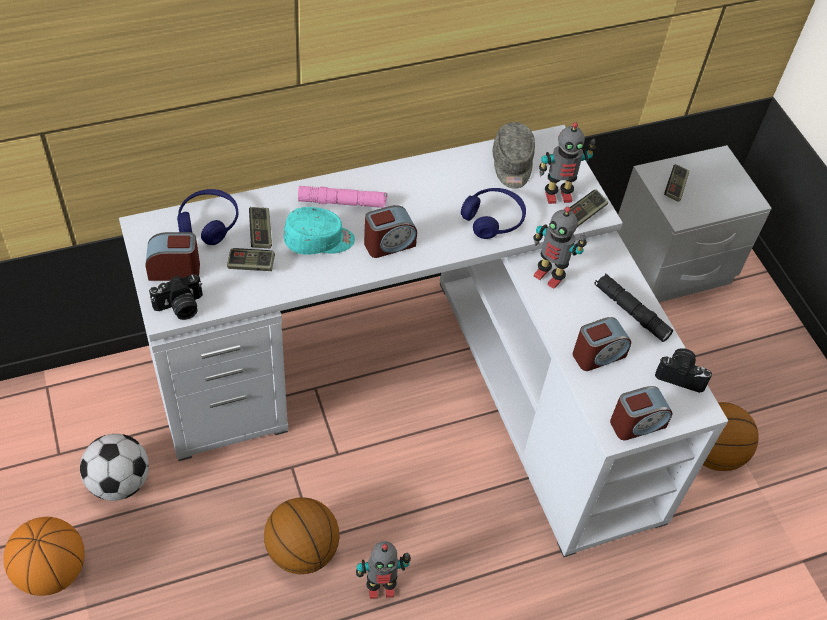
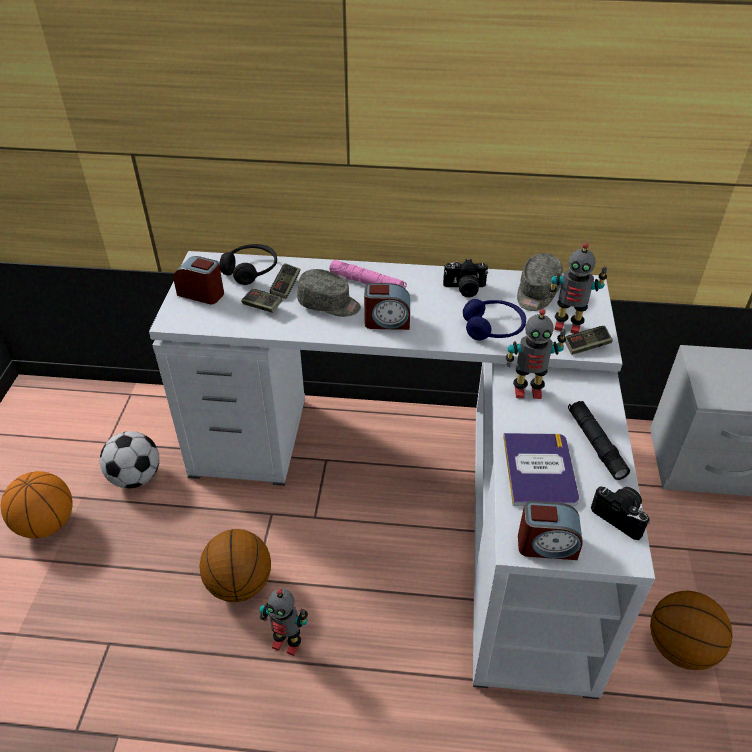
camera: 30 degrees right, 10 degrees down
(180, 307) = (186, 319): camera -> camera (464, 289)
(208, 223) = (250, 270): blue headphones -> black headphones
(319, 241) = (329, 304): turquoise cap -> grey cap
(549, 276) = (527, 390): toy robot -> toy robot turned 60 degrees counterclockwise
(598, 355) = (539, 470): alarm clock -> book
(675, 187) = (715, 372): game controller -> none

